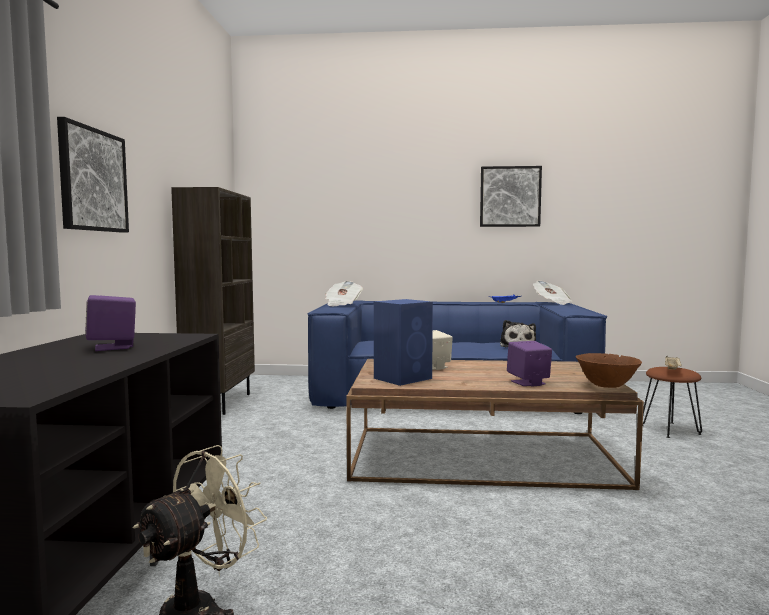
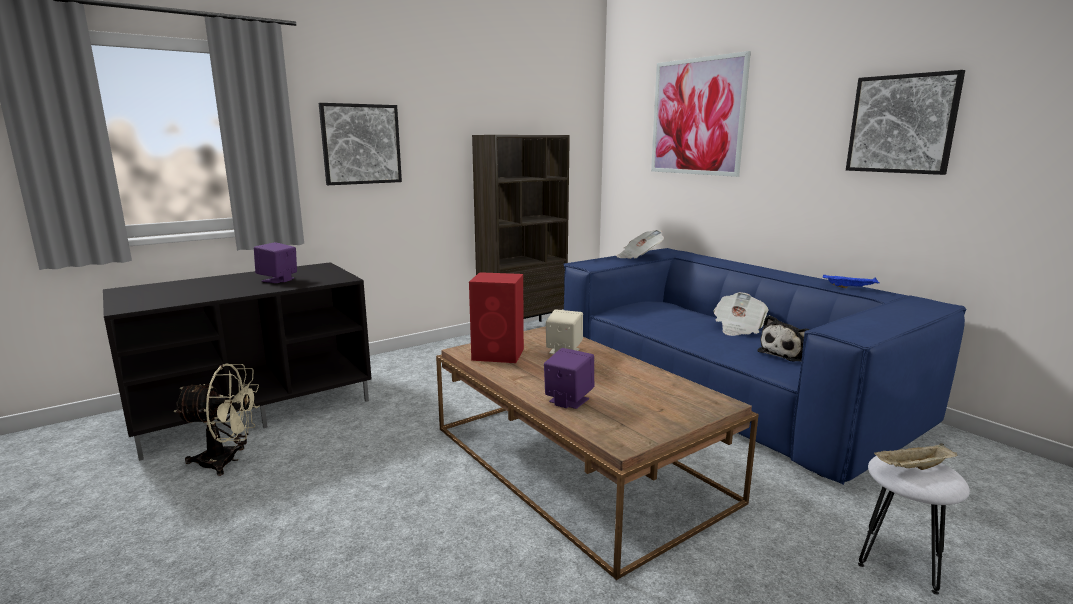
camera: 50 degrees right, 10 degrees up
(348, 189) = (697, 117): none -> picture
(403, 378) = (499, 354): blue speaker -> red speaker
(552, 303) = (917, 303): newspaper -> newspaper (738, 328)
(606, 387) = (618, 439): brown bowl -> none
(670, 429) = (901, 560): brown stool -> white stool

